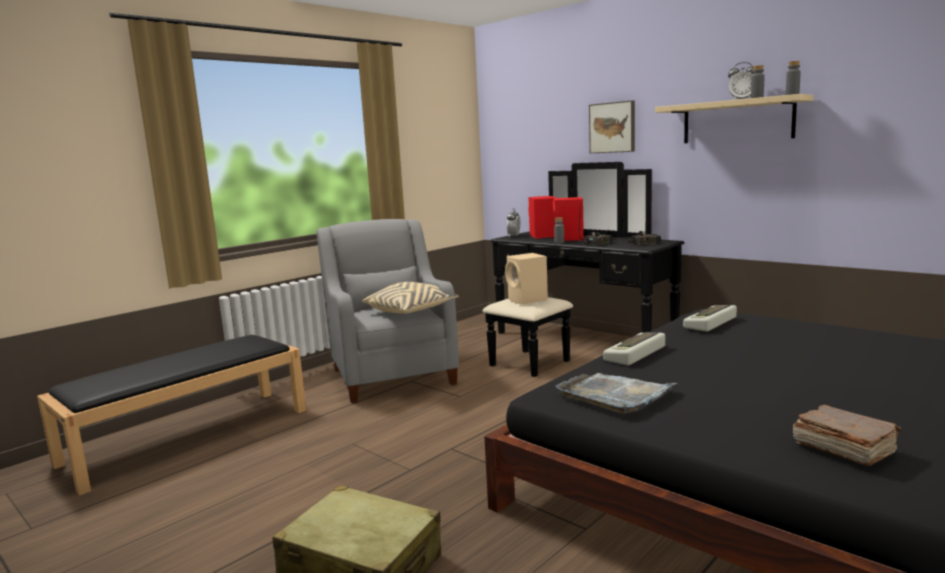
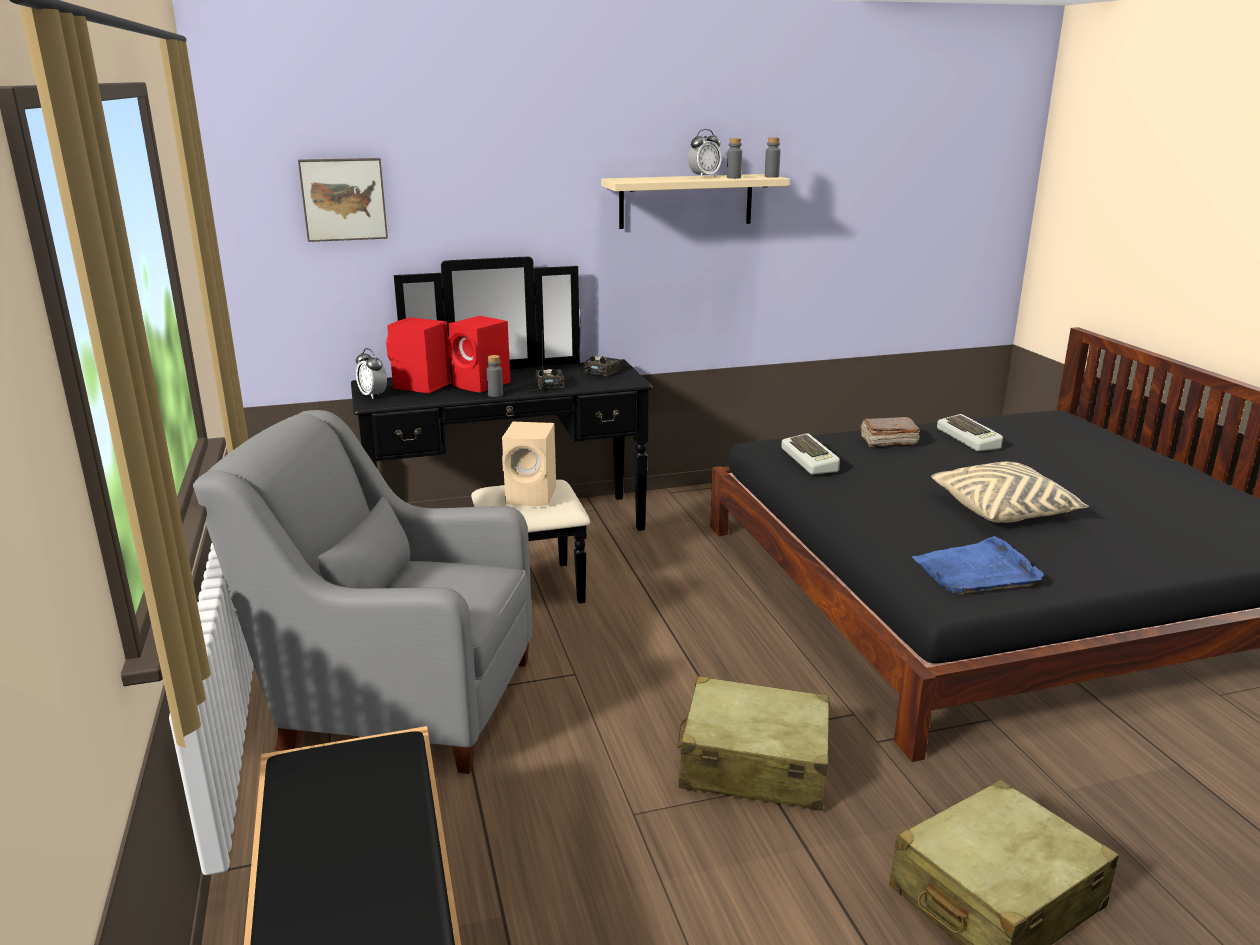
camera: 60 degrees left, 10 degrees up
(411, 312) = (475, 577): beige pillow -> beige pillow (1004, 510)
(428, 460) = (753, 764): none -> beige suitcase
(613, 127) = (507, 204): picture -> picture (343, 199)
(614, 395) = (976, 571): grey tray -> blue tray
(636, 354) = (864, 521): keyboard -> keyboard (970, 439)
(842, 448) = (1153, 541): brown book -> brown book (887, 441)

